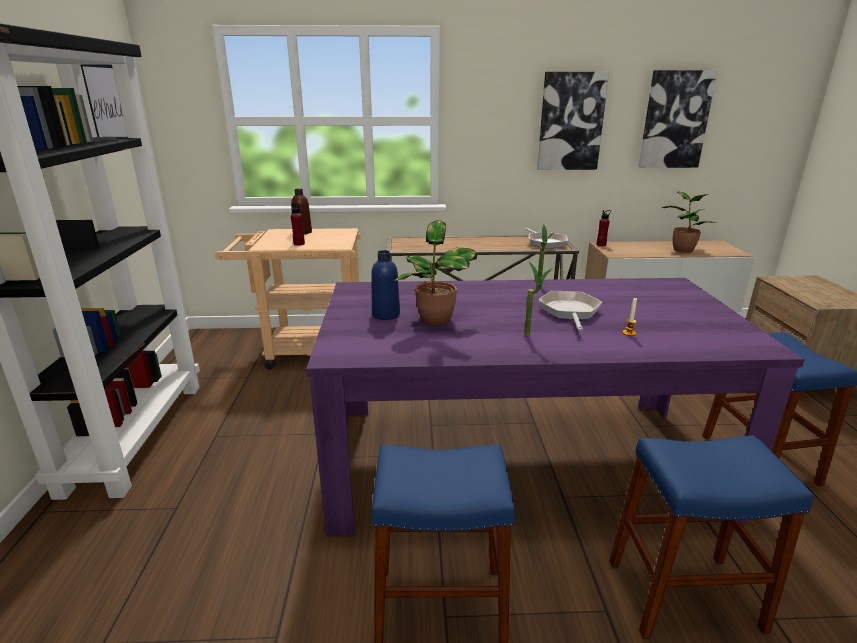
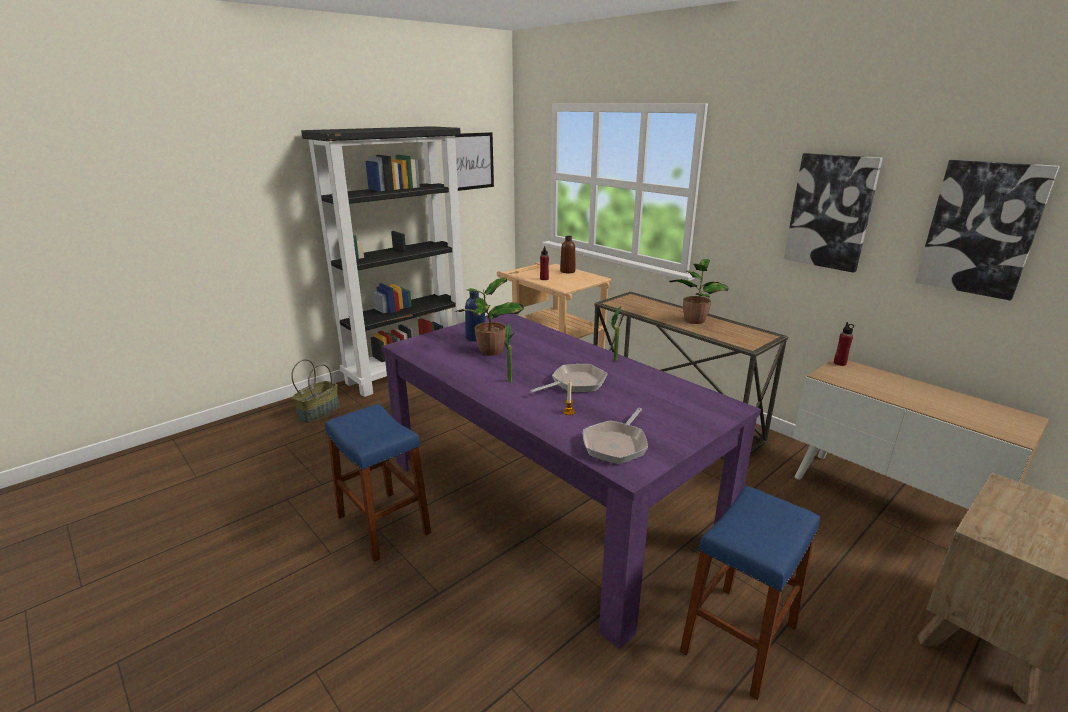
camera: 50 degrees right, 0 degrees up
(79, 561) = (318, 412): none -> basket
(545, 242) = (744, 337): frying pan -> frying pan (616, 444)
(681, 249) = (934, 403): potted plant -> potted plant (694, 320)
(683, 595) = (488, 628): blue stool -> none

